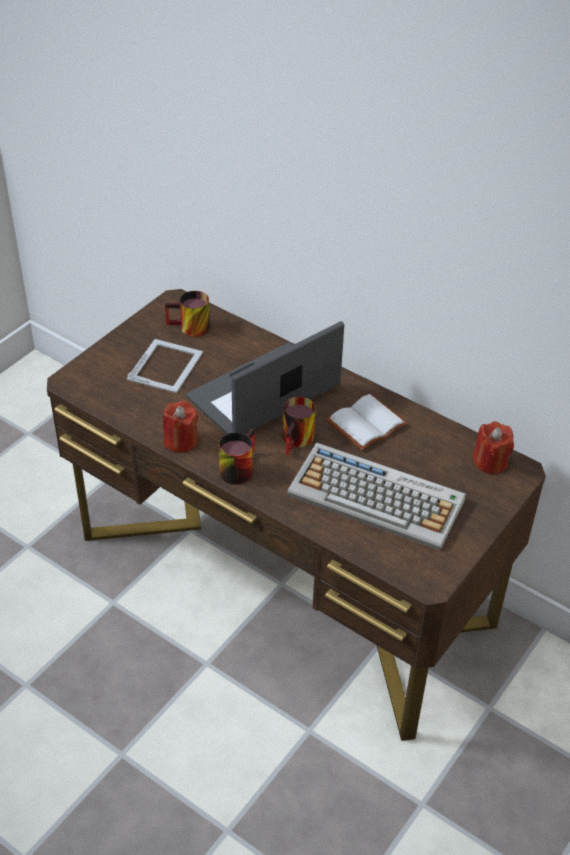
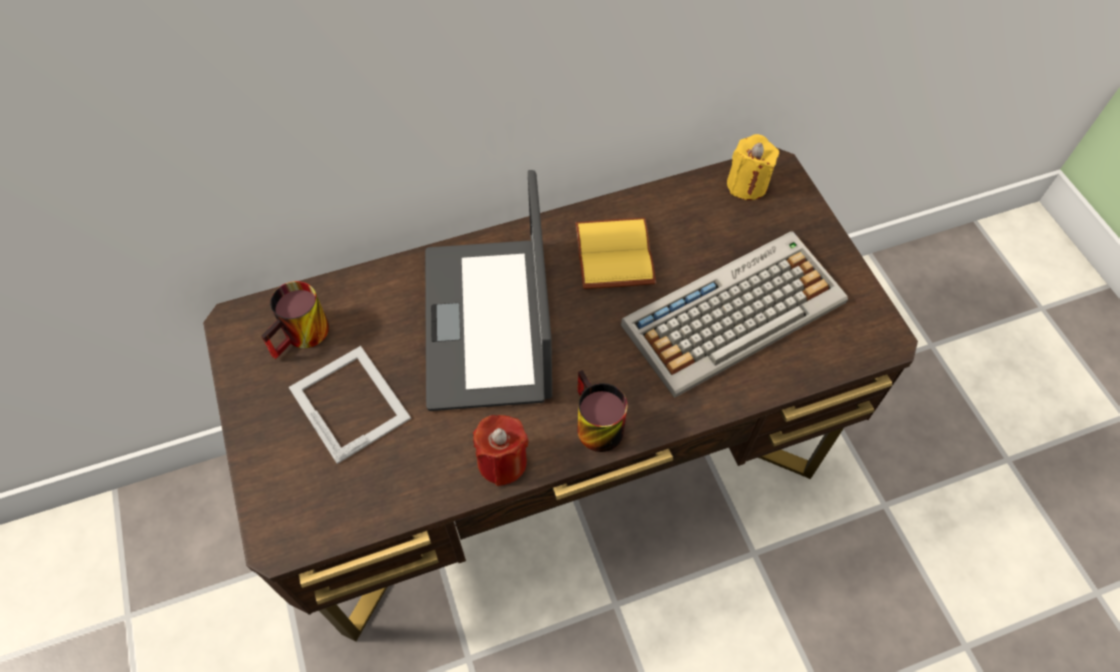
camera: 55 degrees left, 15 degrees up
(299, 441) = (594, 334): mug -> none
(367, 425) = (617, 255): white book -> yellow book
(490, 462) = (747, 185): red candle -> yellow candle

